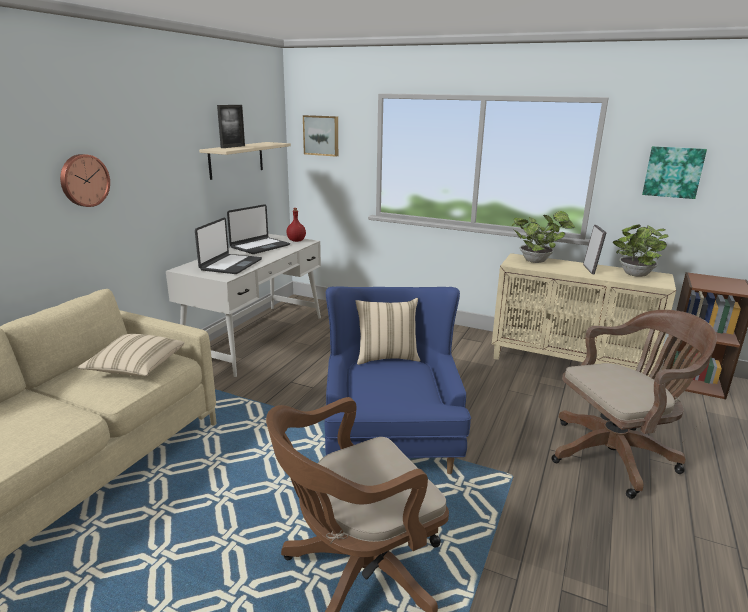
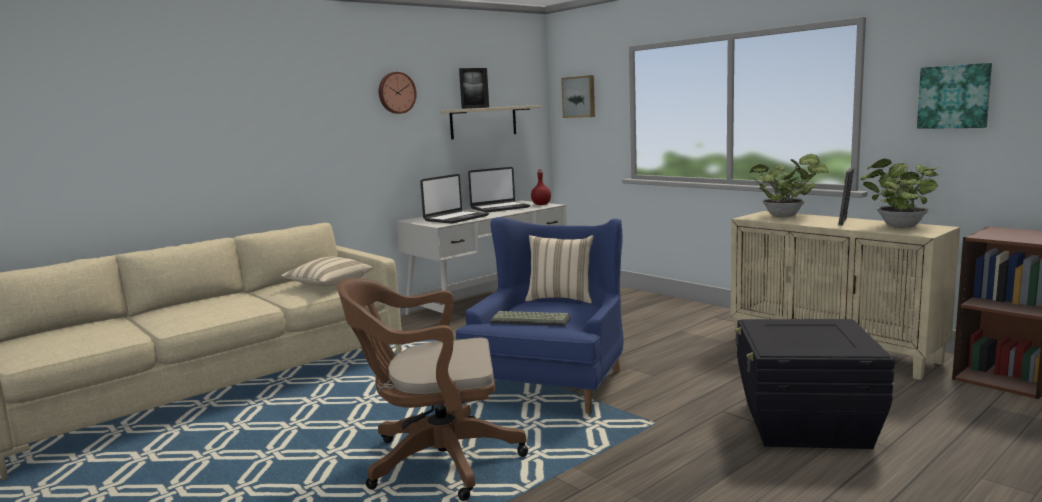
camera: 25 degrees right, 10 degrees down
(84, 180) = (322, 131): wall clock -> wall clock (396, 93)
(393, 396) = (531, 320): none -> keyboard
(616, 454) = (804, 425): brown office chair -> black storage box

